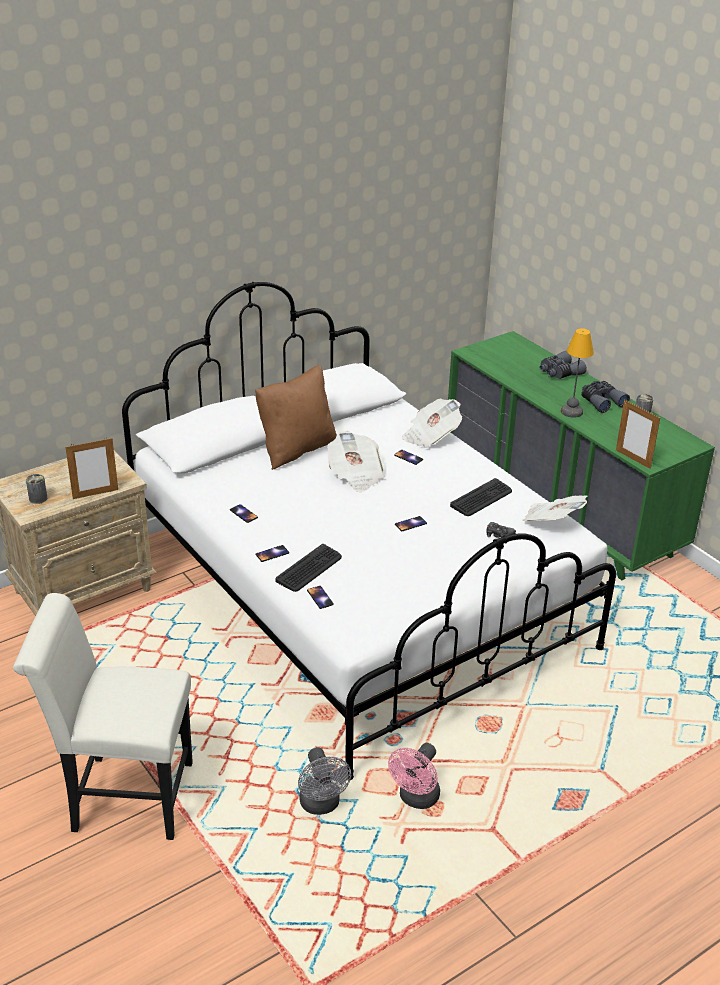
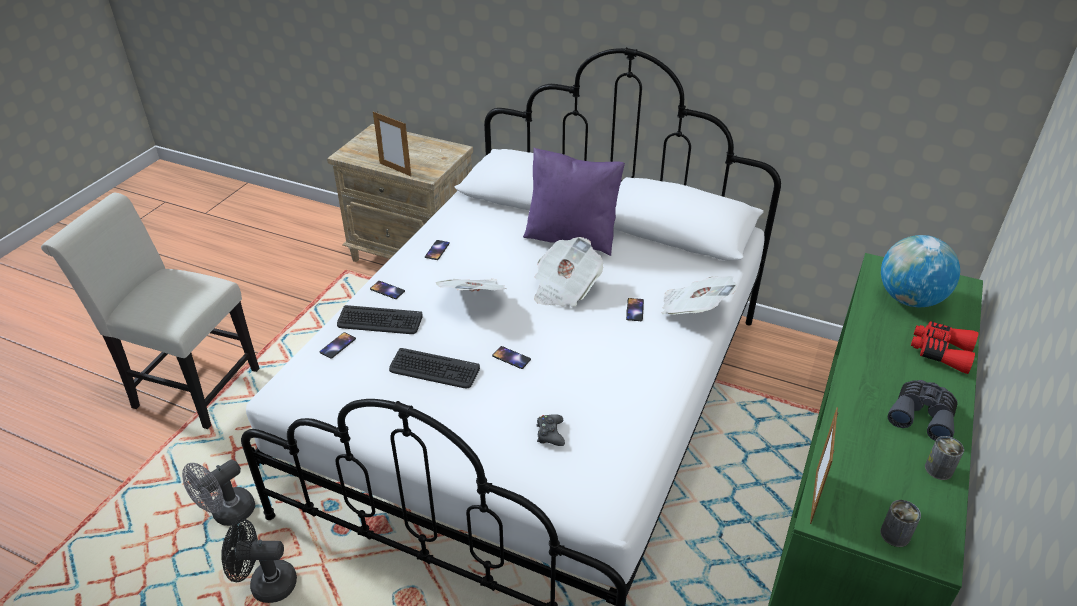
camera: 60 degrees right, 5 degrees up
(38, 498) = (367, 150): can -> can (895, 534)
(123, 796) = (189, 386): white chair -> white chair turned 45 degrees counterclockwise
(296, 449) = (571, 237): brown pillow -> purple pillow
(416, 799) = (266, 584): pink fan -> black fan
(481, 498) = (610, 393): keyboard -> keyboard (434, 369)
(508, 359) = (909, 299): none -> globe
(552, 522) = (619, 472): newspaper -> newspaper (474, 299)
(559, 372) = (940, 352): grey binoculars -> red binoculars
(571, 412) = (858, 395): table lamp -> none

